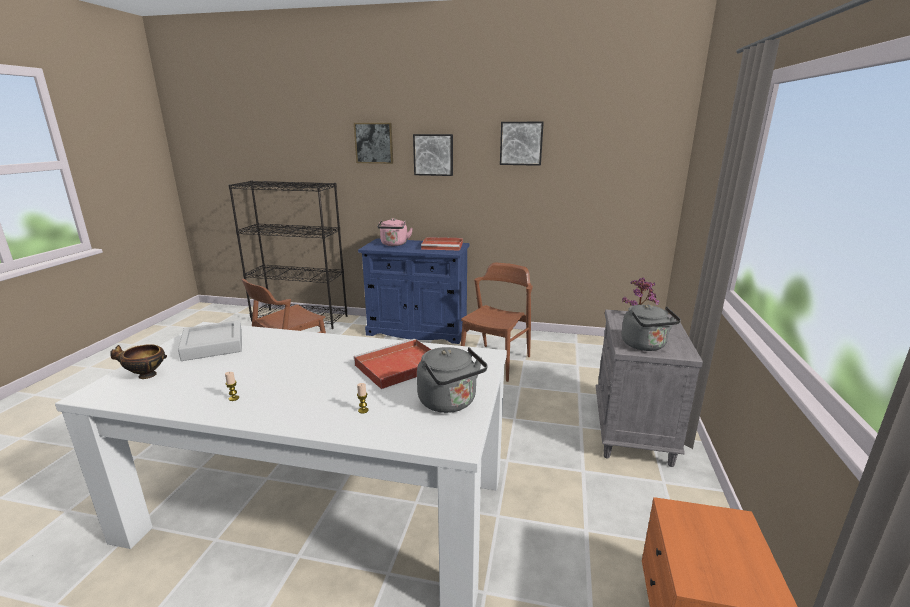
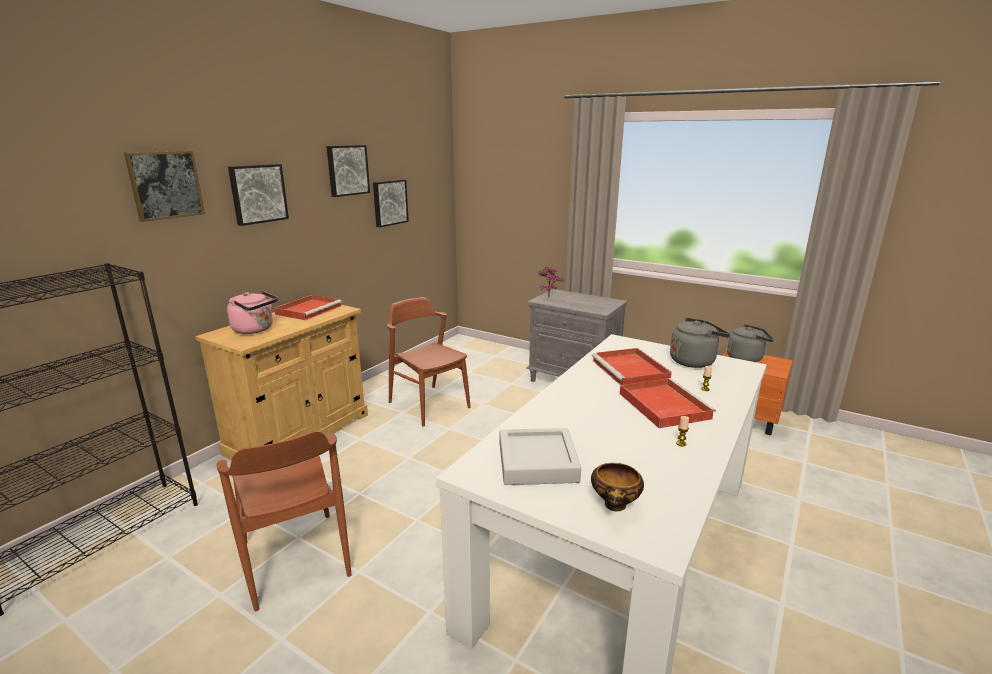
camera: 70 degrees left, 0 degrees up
(315, 387) = (662, 405): none -> red tray
(417, 330) = (299, 434): blue cabinet -> beige cabinet
(570, 178) = (389, 202): none -> picture
(645, 346) = (600, 306): grey kettle -> grey kettle (746, 358)

